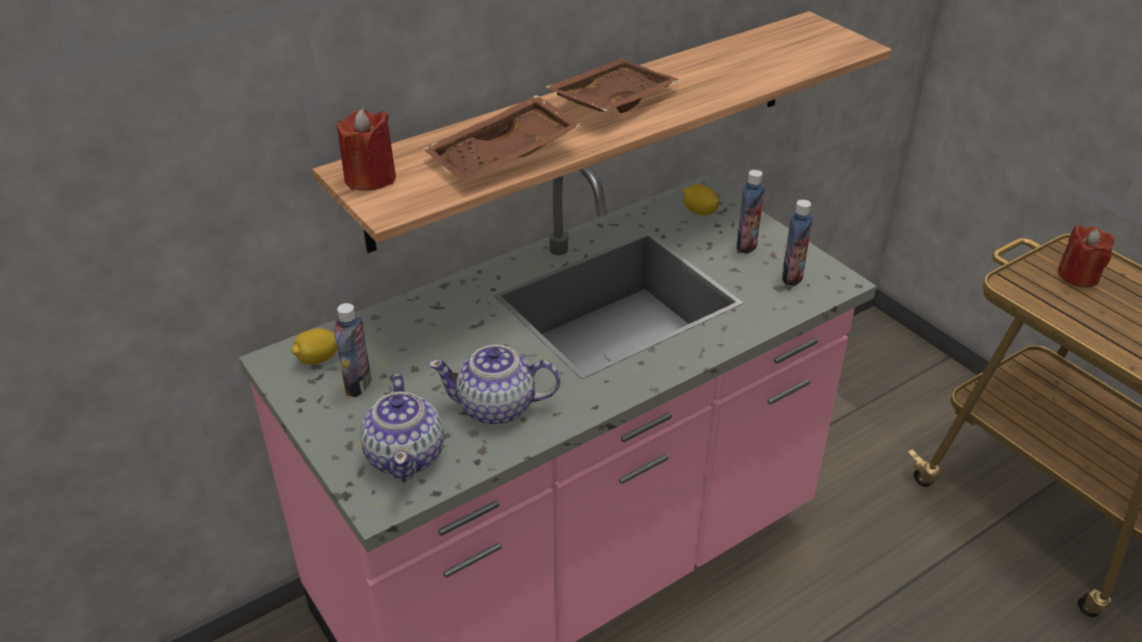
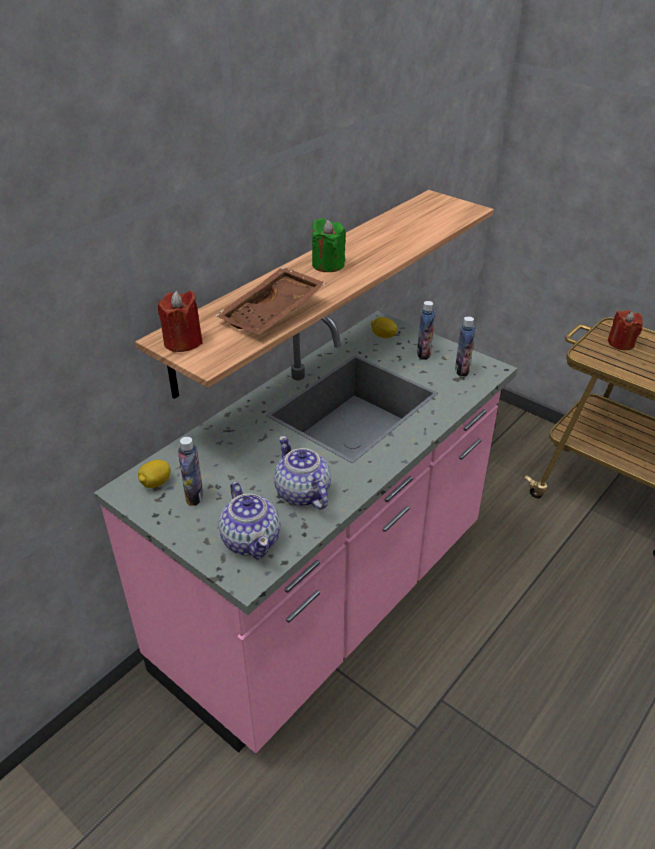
camera: 15 degrees left, 0 degrees up
(497, 407) = (302, 493): teapot -> teapot turned 75 degrees clockwise
(611, 100) = (328, 265): brown tray -> green candle

